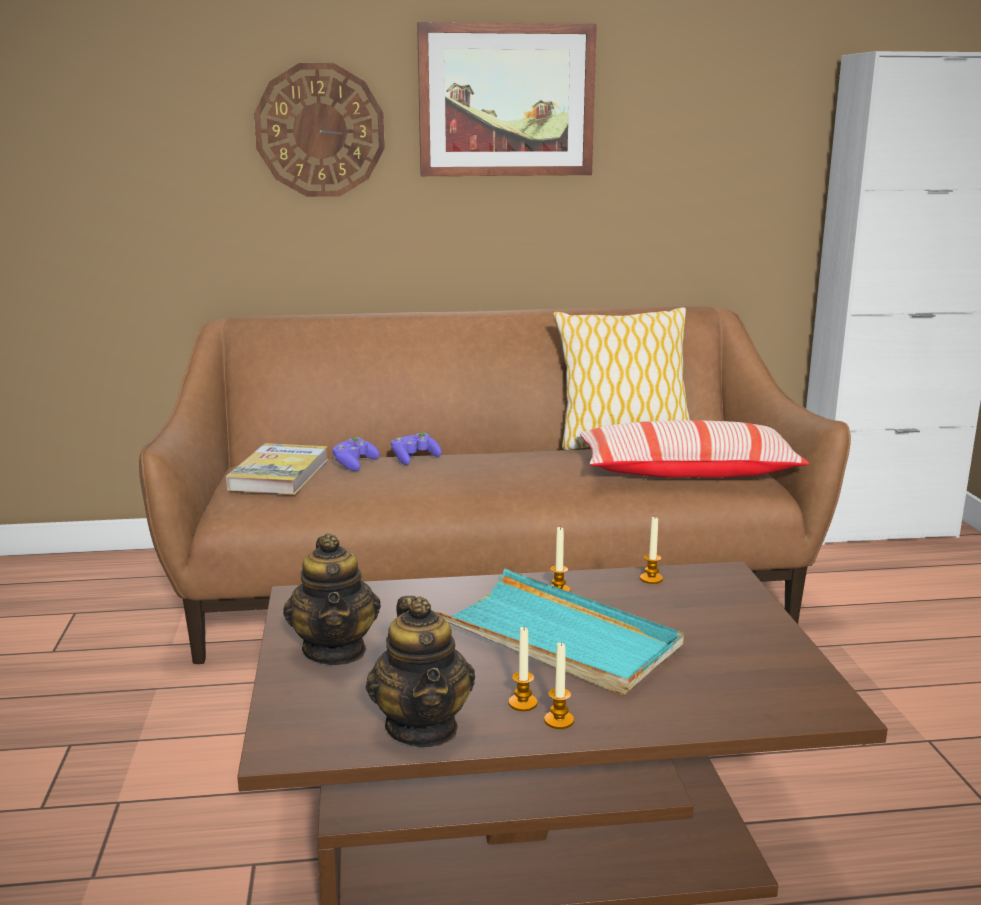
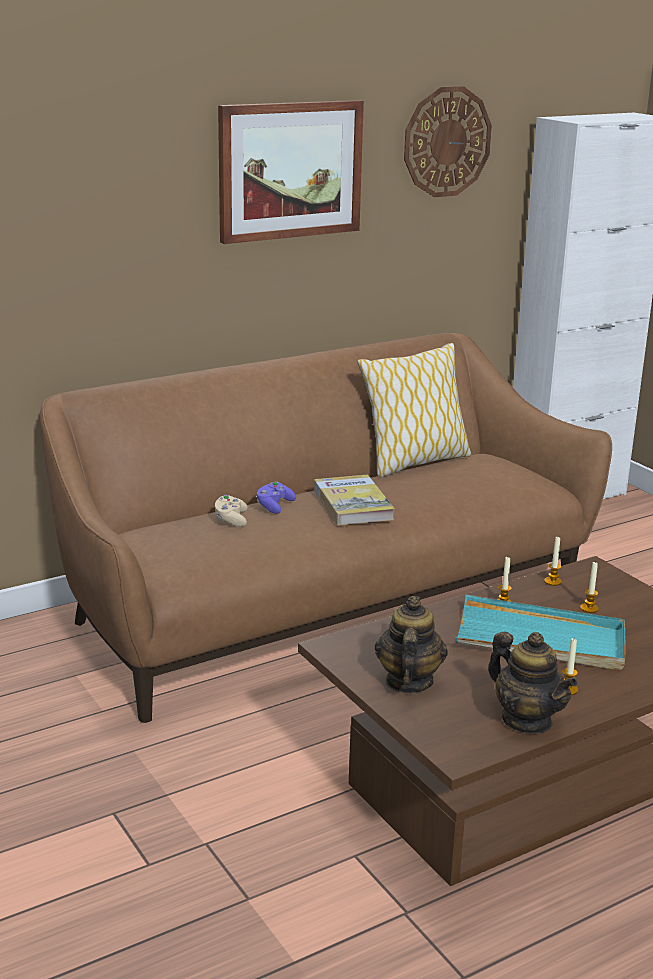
camera: 25 degrees left, 5 degrees up
(279, 474) = (179, 540): book -> book (352, 504)
(320, 131) = (134, 208): wall clock -> wall clock (447, 142)
(335, 650) = (408, 681): teapot -> teapot turned 135 degrees counterclockwise
(354, 464) = (231, 520): purple game controller -> beige game controller
(559, 720) = (600, 695): candle -> candle (589, 608)
(687, 471) = (491, 484): pillow -> none

